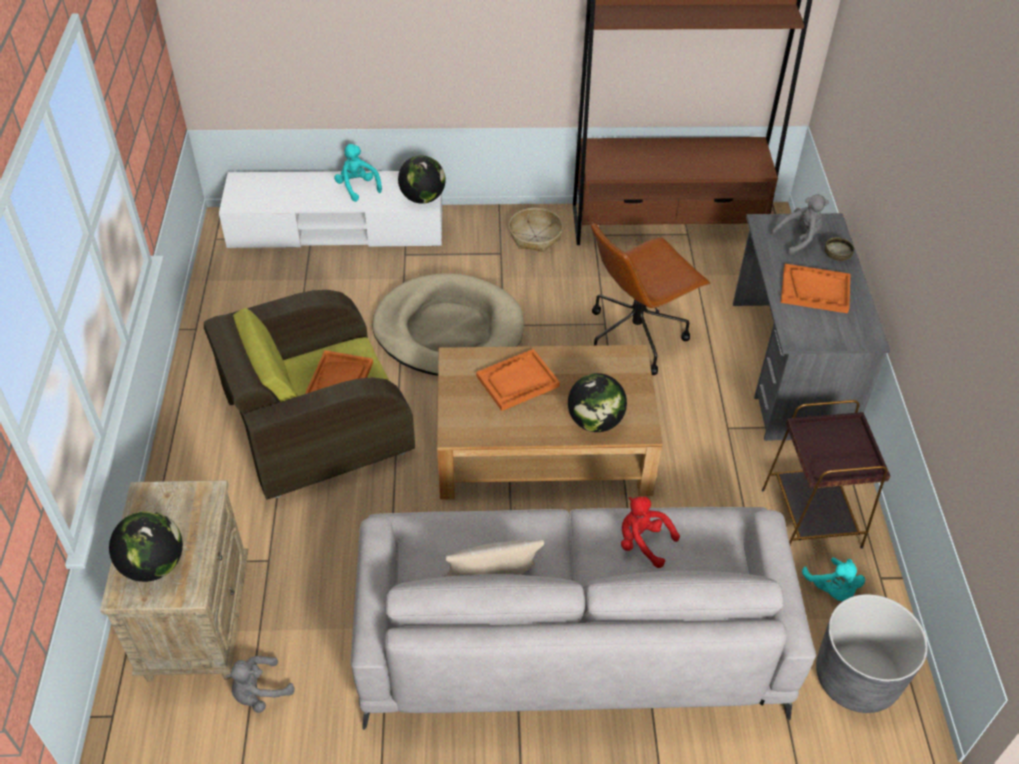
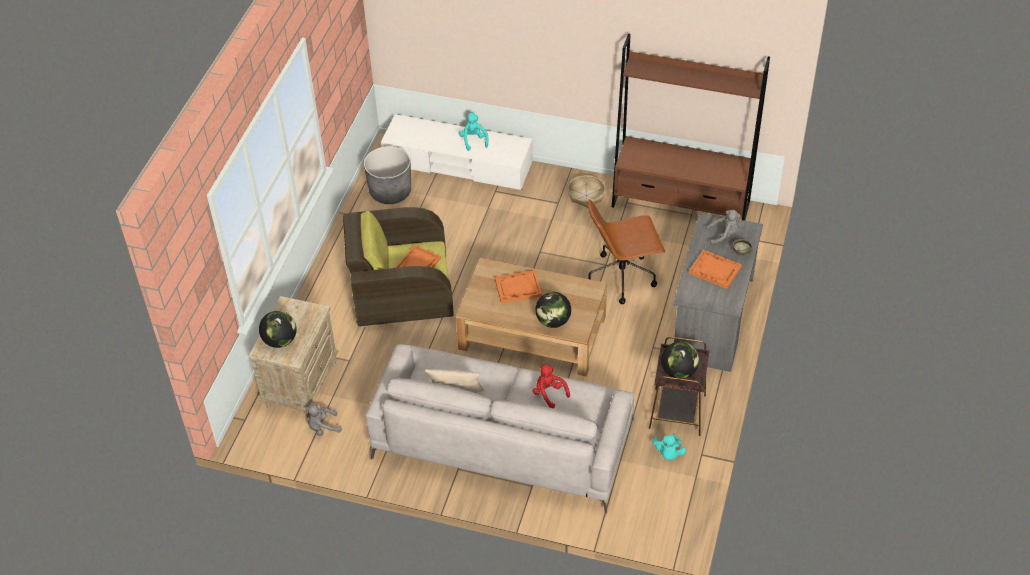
camera: 20 degrees right, 0 degrees up
(422, 198) = (512, 156): globe -> globe (678, 372)
(448, 330) = (503, 247): beige dog bed -> none
(856, 677) = (656, 502): grey planter -> grey planter (390, 192)

